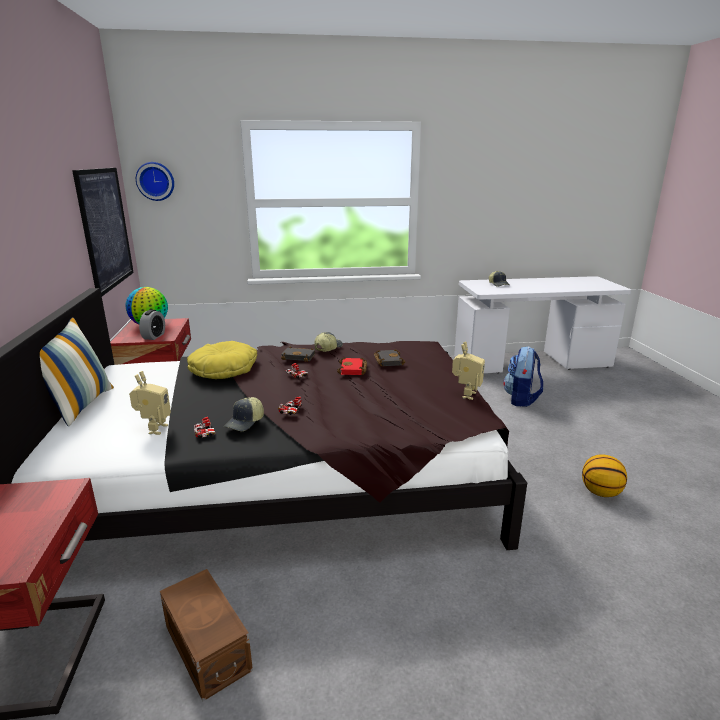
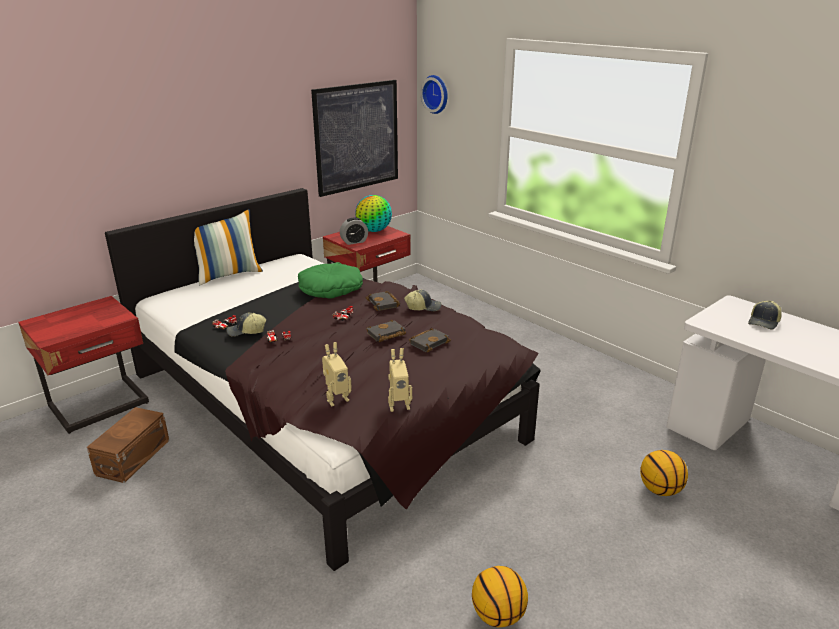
camera: 55 degrees right, 5 degrees up
(154, 429) = (216, 309): toy robot -> toy robot (336, 399)
(222, 370) = (330, 289): yellow pillow -> green pillow
(353, 369) = (385, 334): red book -> black book
(521, 399) = (660, 490): backpack -> basketball

